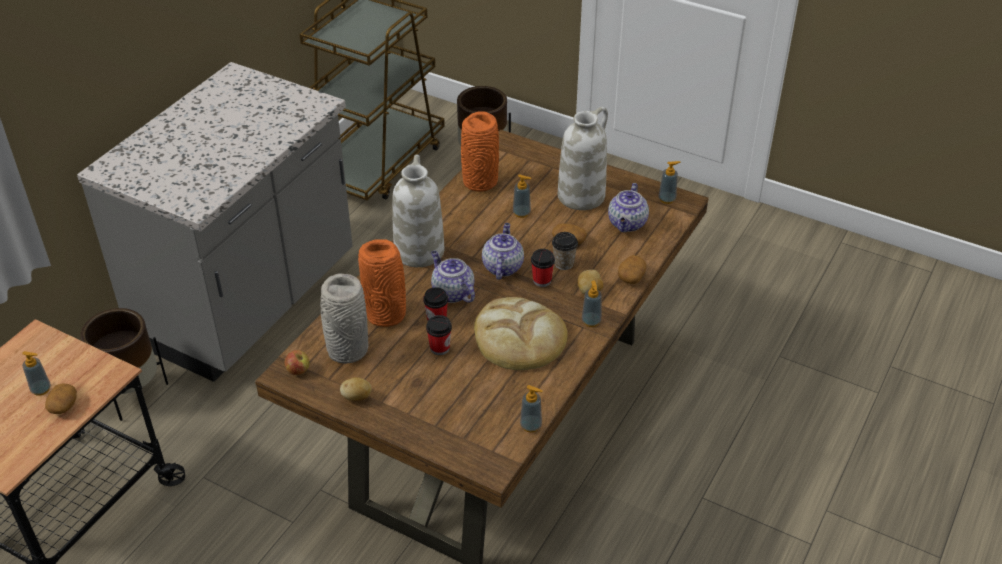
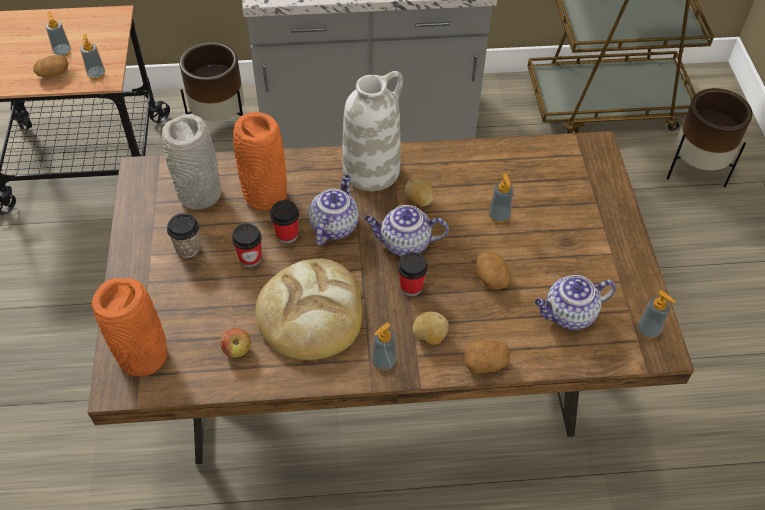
camera: 55 degrees right, 10 degrees up
(298, 370) = (150, 177): apple -> apple (237, 350)
(357, 397) = (144, 234): potato -> potato (419, 200)
(479, 181) = (515, 159): orange vase -> orange vase (144, 355)
(502, 267) = (404, 244): teapot -> teapot turned 150 degrees counterclockwise
(531, 425) = (193, 389): soap dispenser -> soap dispenser (96, 75)
(564, 263) = (453, 291): cup -> cup (188, 248)
(581, 195) = (576, 250): white vase -> none

